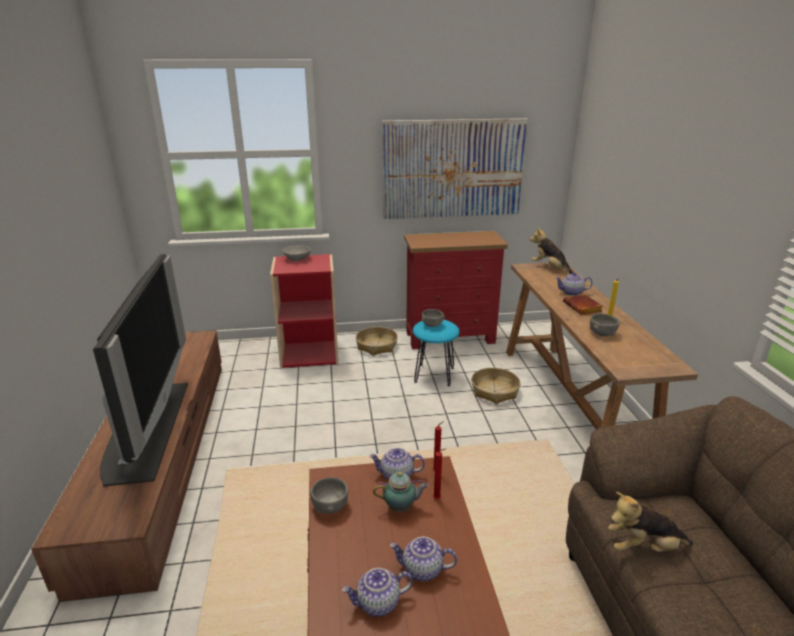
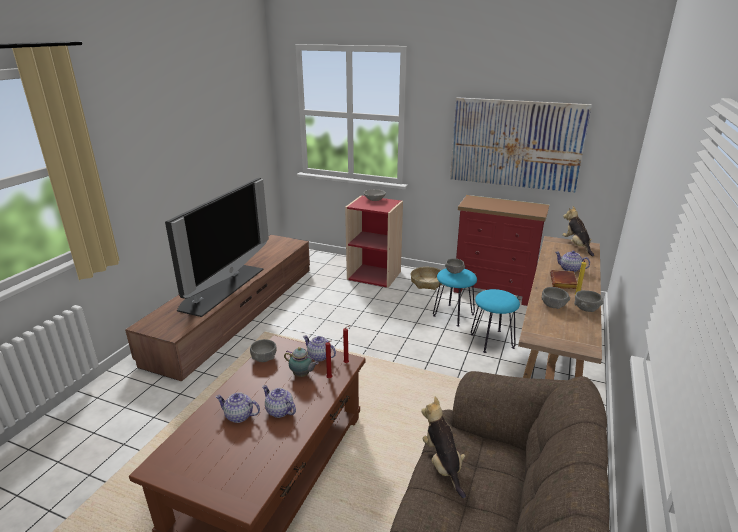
camera: 30 degrees right, 0 degrees up
(495, 391) = (492, 341): basket -> turquoise stool
(630, 329) = (586, 309): none -> grey bowl
(643, 547) = (442, 464): plush toy -> plush toy turned 45 degrees clockwise

